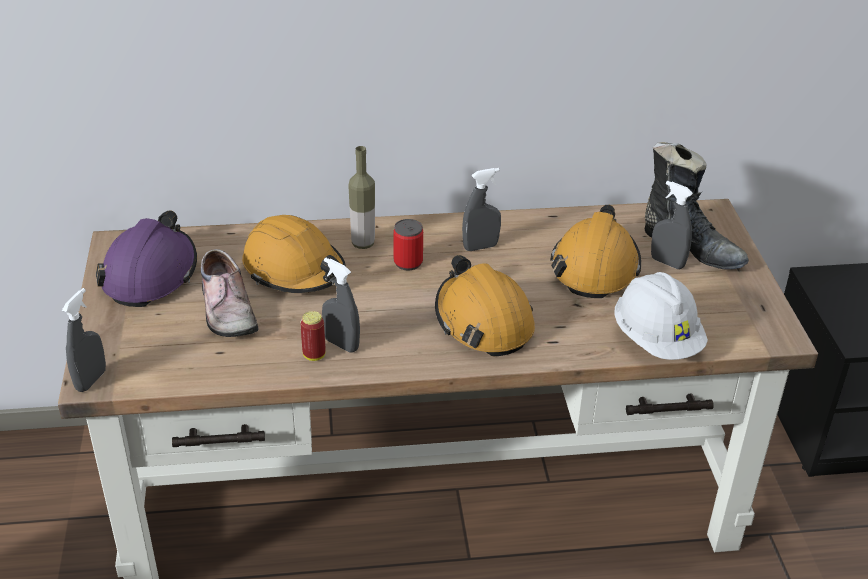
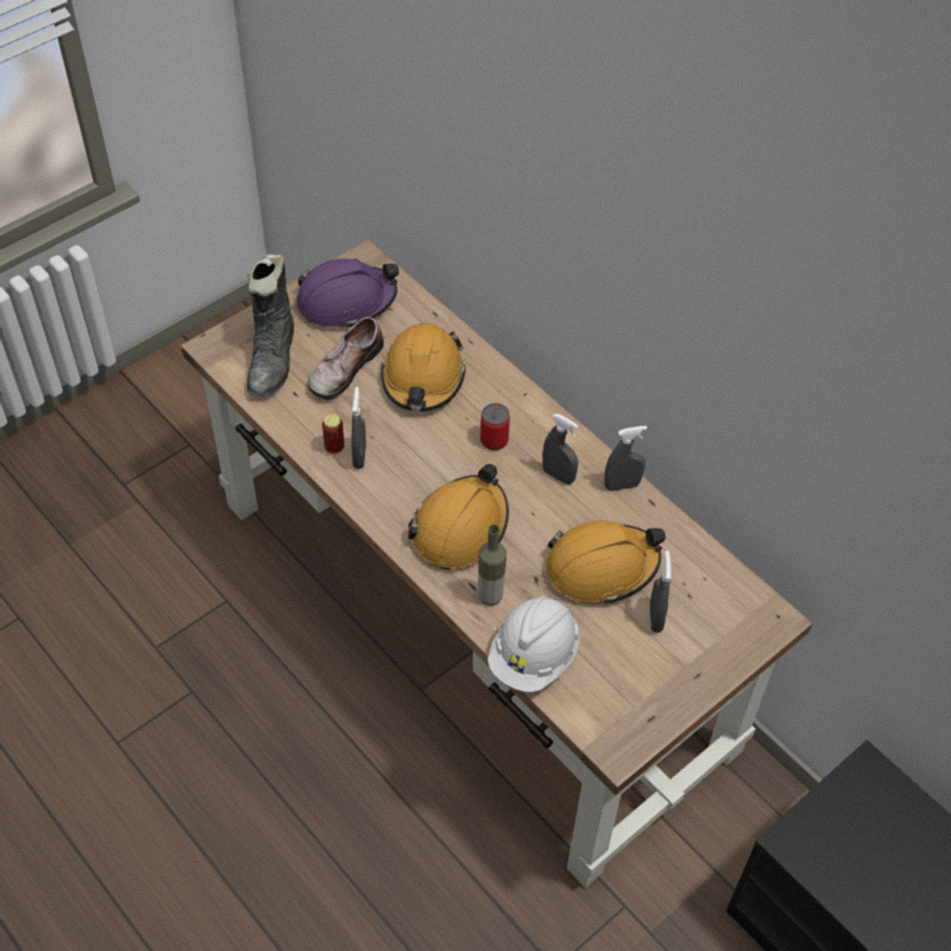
camera: 55 degrees right, 15 degrees up
(91, 380) = (214, 346): grey spray bottle -> grey spray bottle (622, 485)
(363, 243) = (493, 399): bottle -> bottle (490, 596)
(691, 248) = (696, 626): black boot -> black boot (273, 359)

